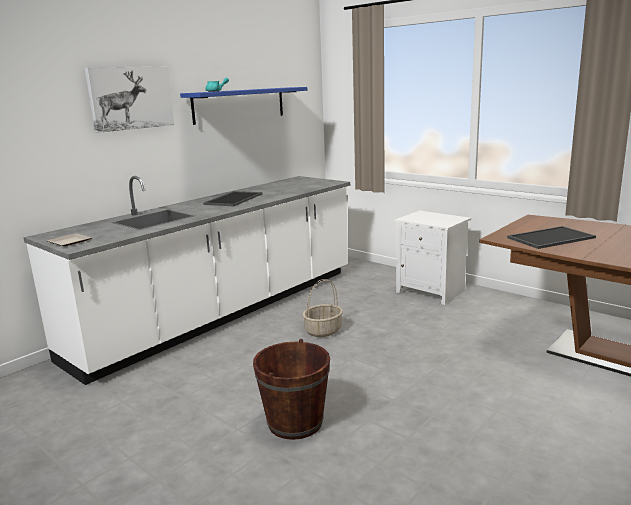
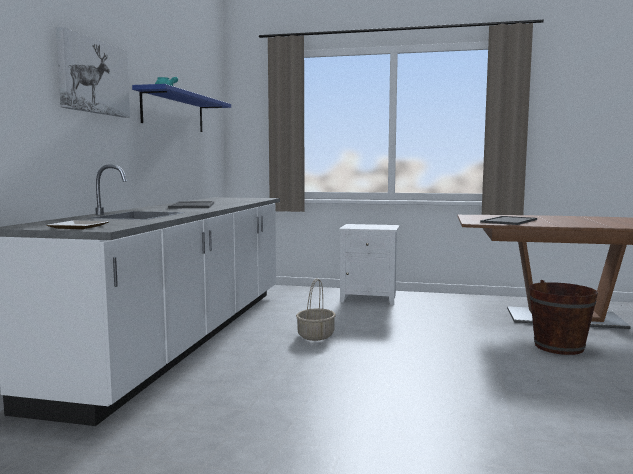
camera: 30 degrees left, 10 degrees down
(295, 422) = (396, 403): brown bucket -> brown bucket (559, 347)

